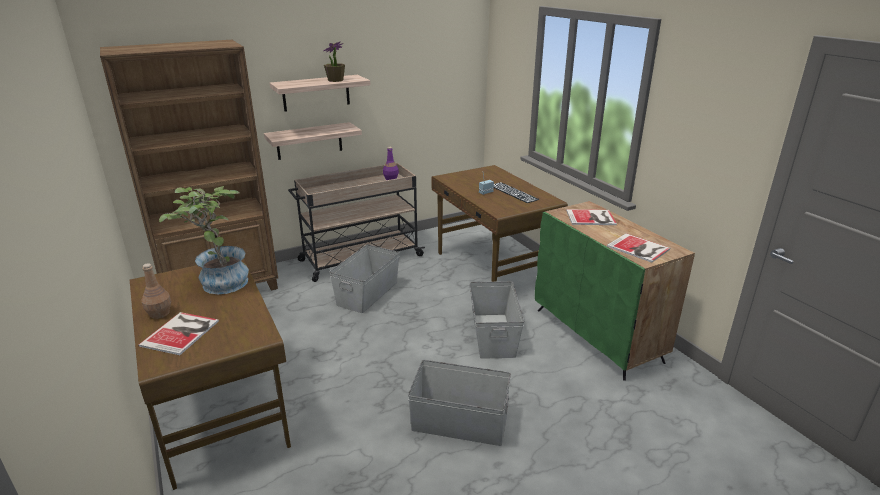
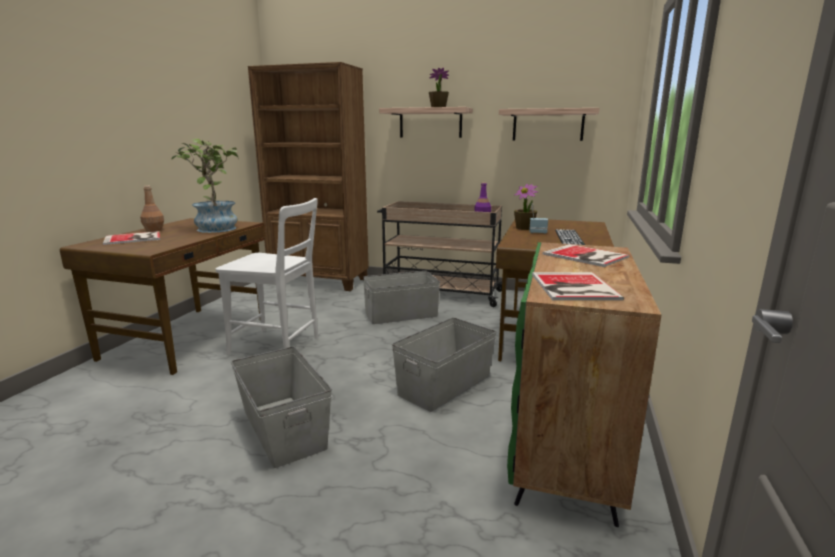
camera: 45 degrees right, 10 degrees down
(309, 141) = (419, 169): shelf -> shelf (548, 125)
(327, 371) = (279, 346): none -> white chair
(467, 189) = (524, 228): none -> potted plant

